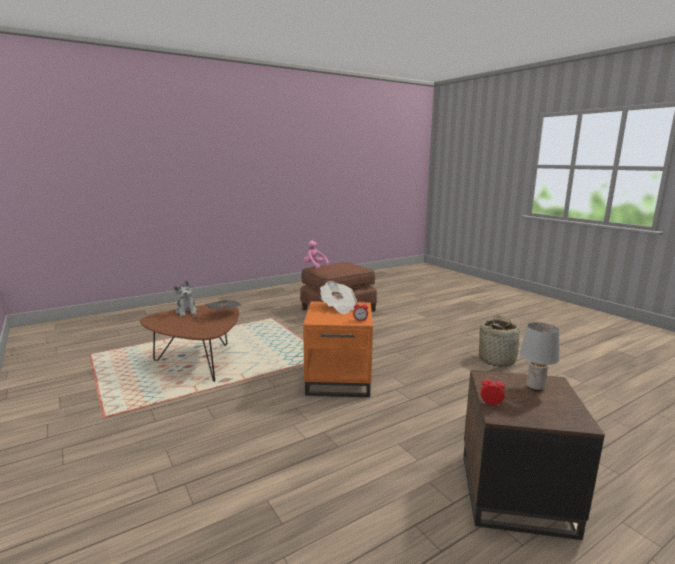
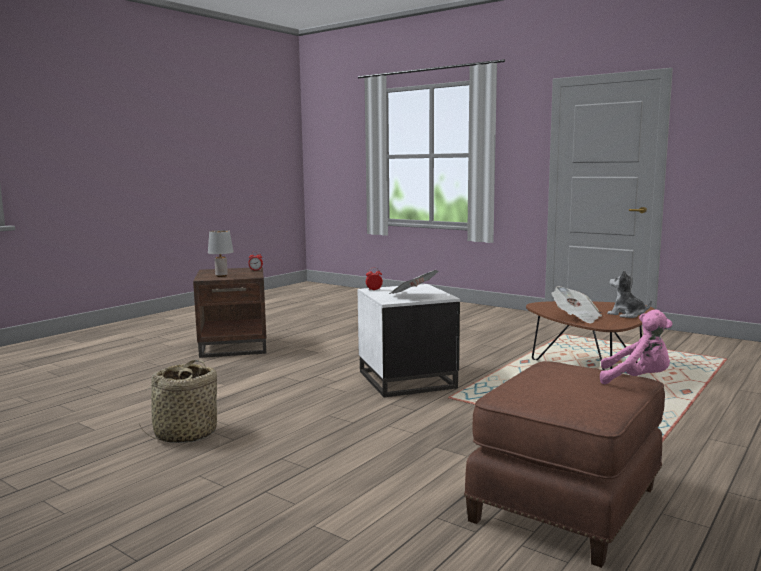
camera: 160 degrees right, 5 degrees down
(339, 379) = (406, 379): orange side table -> white side table

